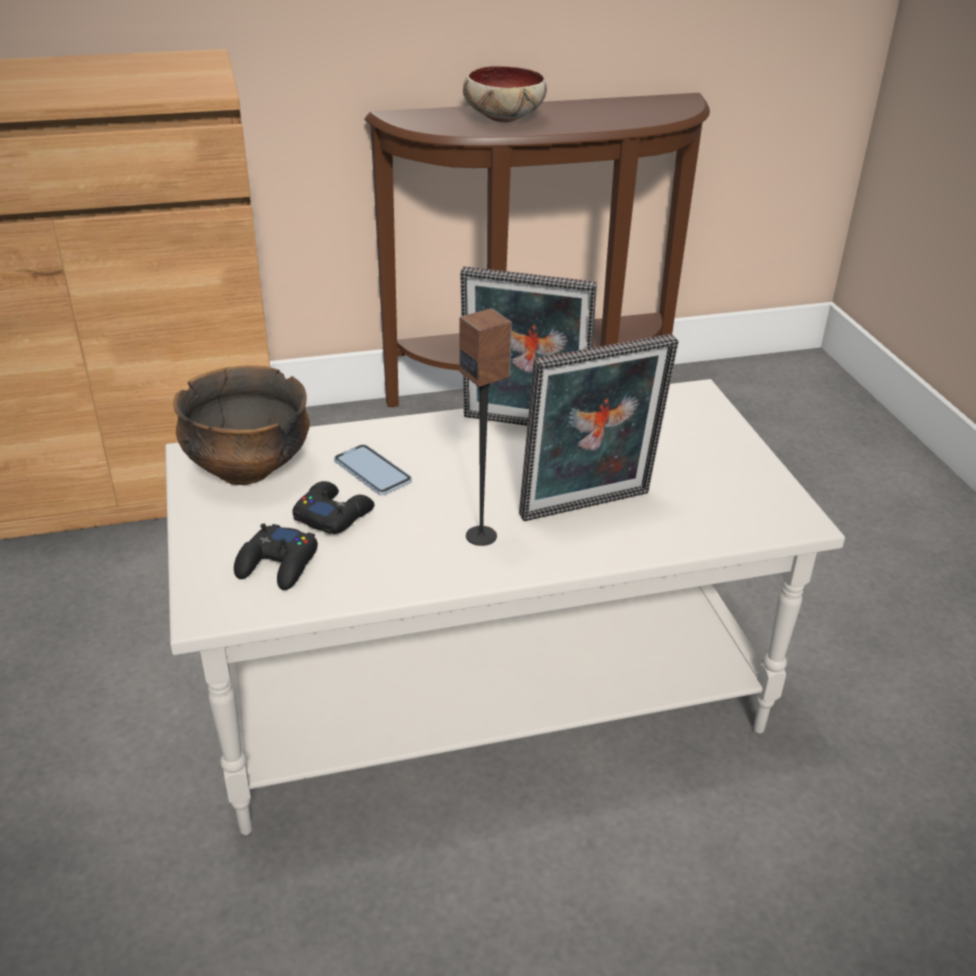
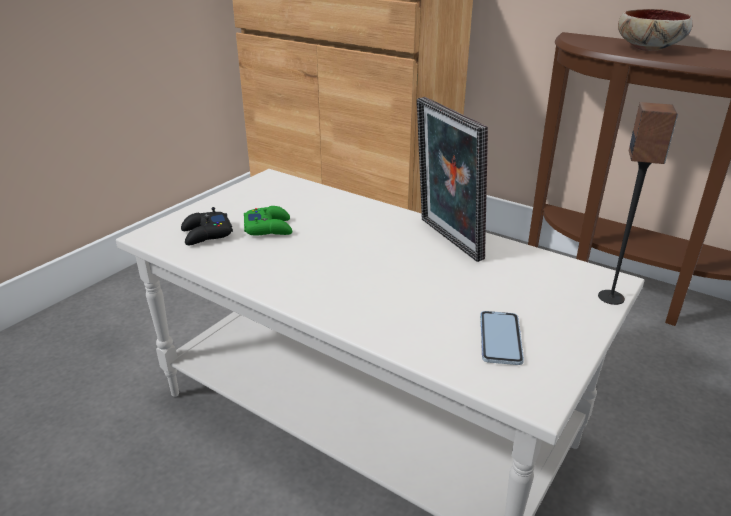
camera: 50 degrees right, 5 degrees down
(247, 468) = (276, 192): bowl -> none
(333, 515) = (269, 228): black game controller -> green game controller
(372, 471) = (324, 220): phone -> phone (500, 339)
(482, 536) = (312, 276): speaker -> speaker (611, 297)
(588, 509) = (396, 299): picture frame -> none

